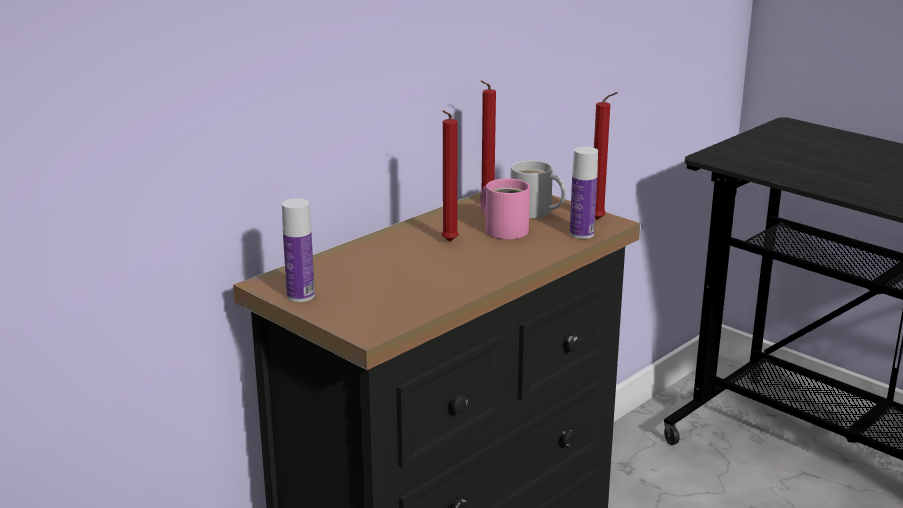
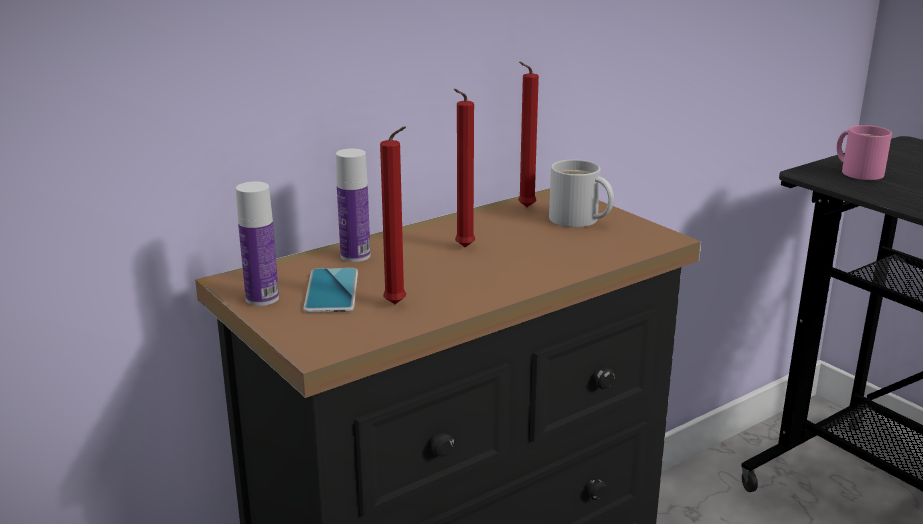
camera: 10 degrees right, 0 degrees up
(356, 286) = (332, 291): none -> phone
(505, 229) = (535, 238): pink mug -> pink mug (860, 172)
(581, 234) = (624, 249): bottle -> bottle (355, 256)
(599, 220) = (651, 235): red candle -> red candle (397, 305)

